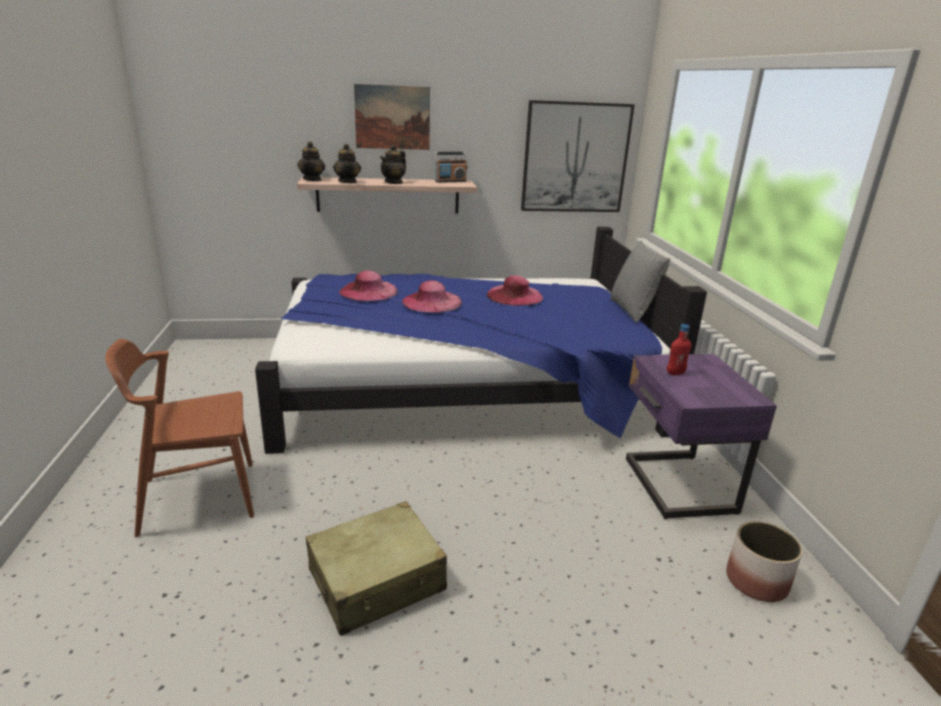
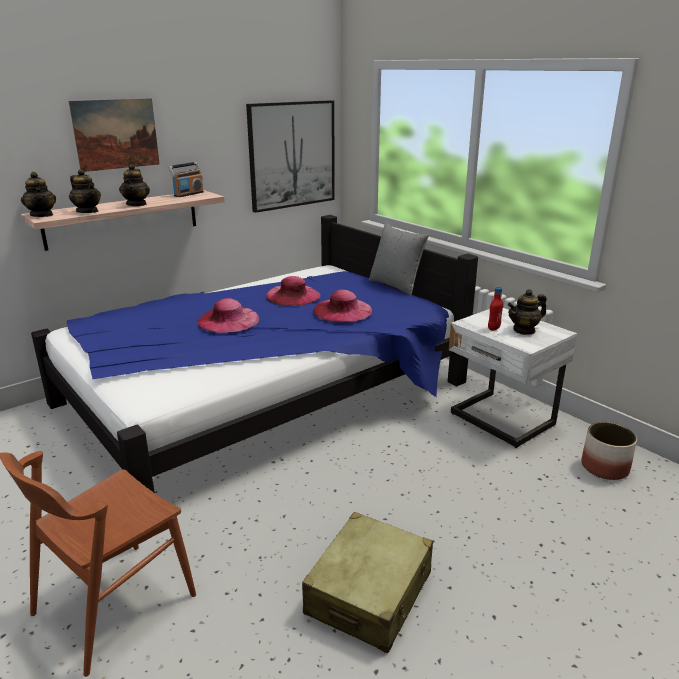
camera: 30 degrees left, 0 degrees up
(368, 291) = (151, 325): pink hat -> pink hat (342, 310)
(676, 486) = (500, 421): purple nightstand -> white nightstand
(710, 384) = (524, 330): none -> teapot

